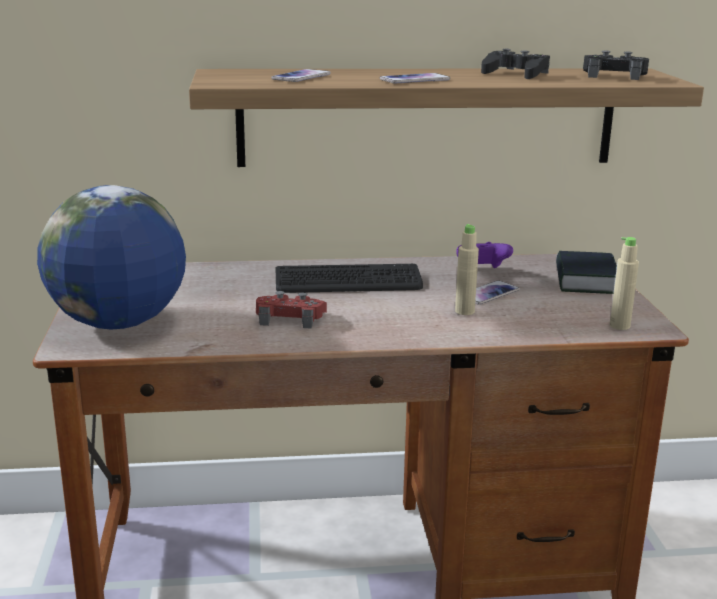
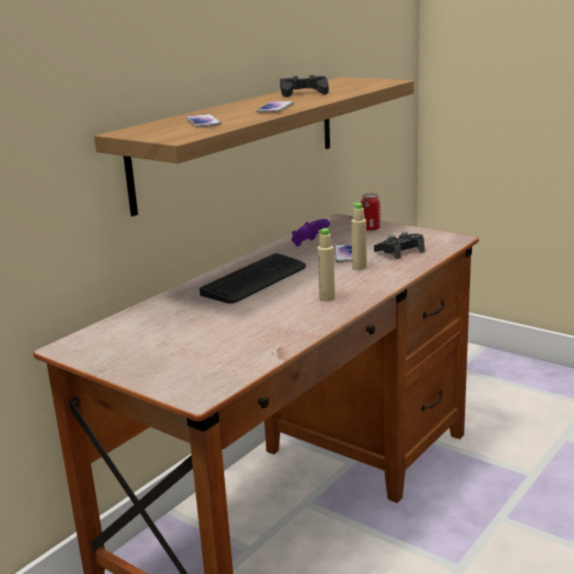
camera: 45 degrees left, 0 degrees up
(119, 323) = (187, 367): globe -> none
(290, 318) = (284, 313): red game controller -> none
(585, 281) = (370, 229): book -> can
(614, 76) = (354, 84): black game controller -> black game controller (400, 252)
(619, 326) = (441, 243): beige bottle -> beige bottle (327, 298)

